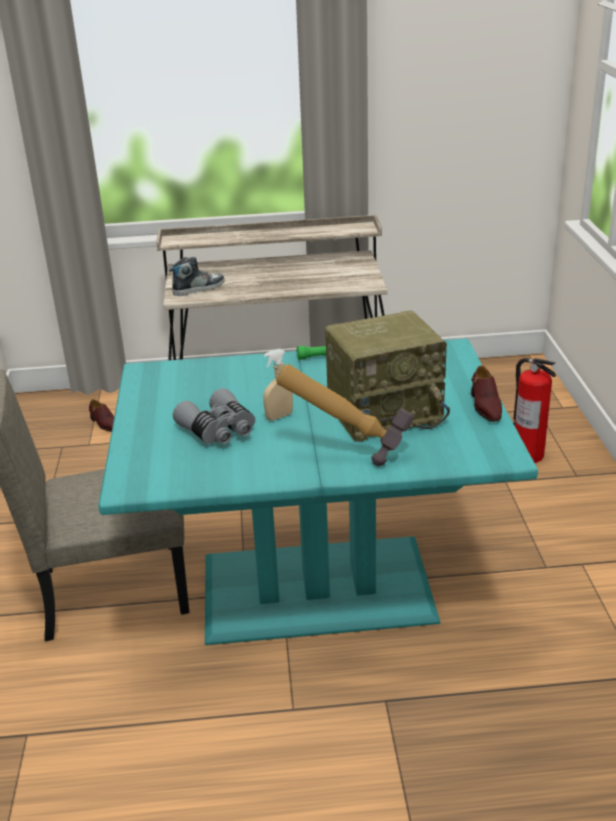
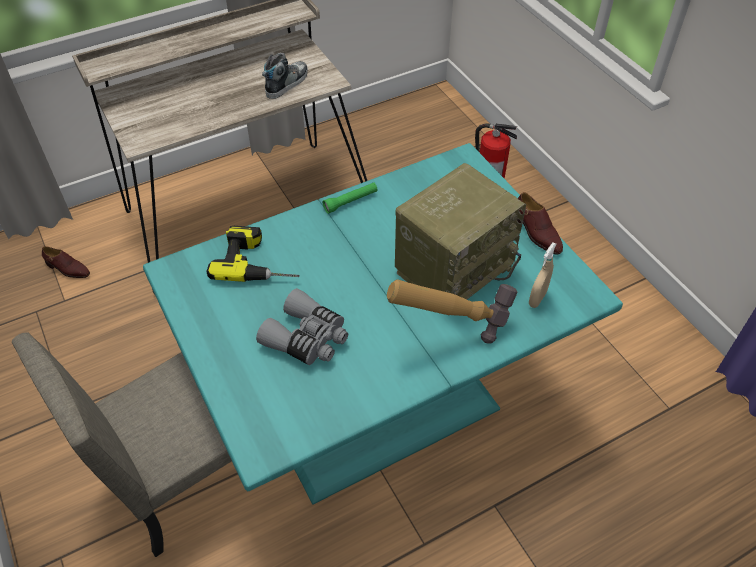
camera: 25 degrees left, 20 degrees up
(198, 288) = (152, 123): shoe -> shoe (287, 83)
(217, 378) = (259, 261): none -> power drill
(279, 416) = (356, 300): beige spray bottle -> beige spray bottle (537, 299)

